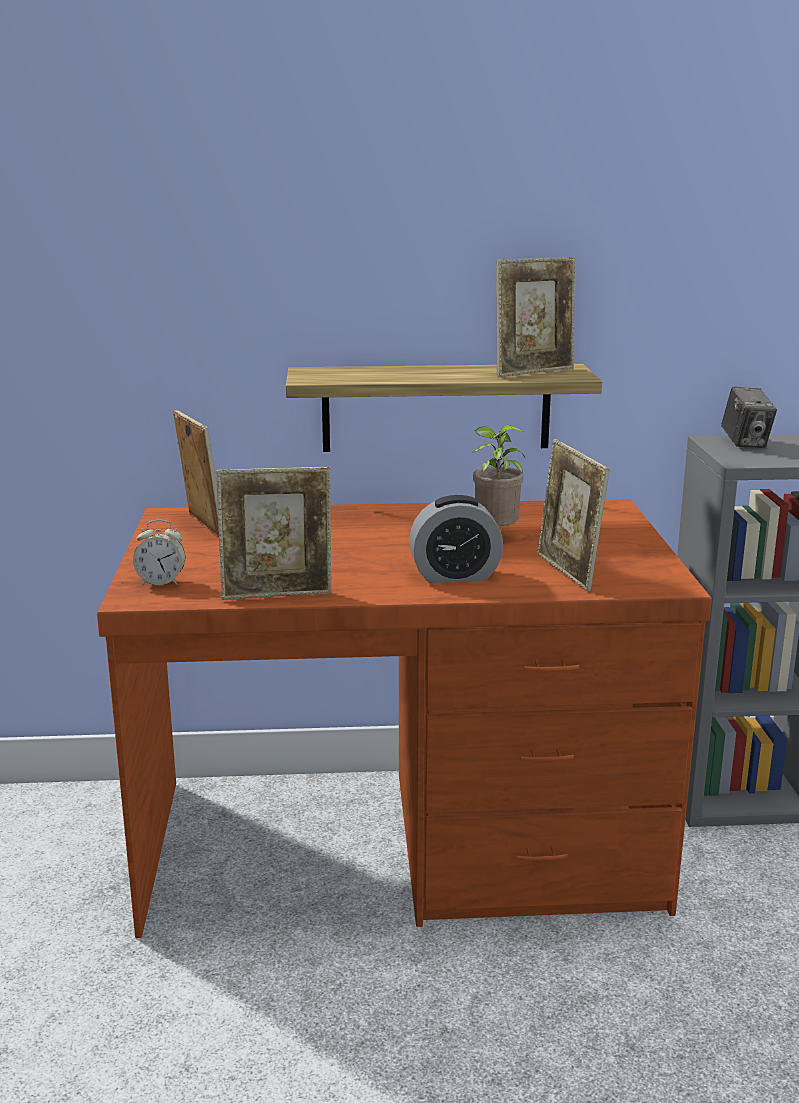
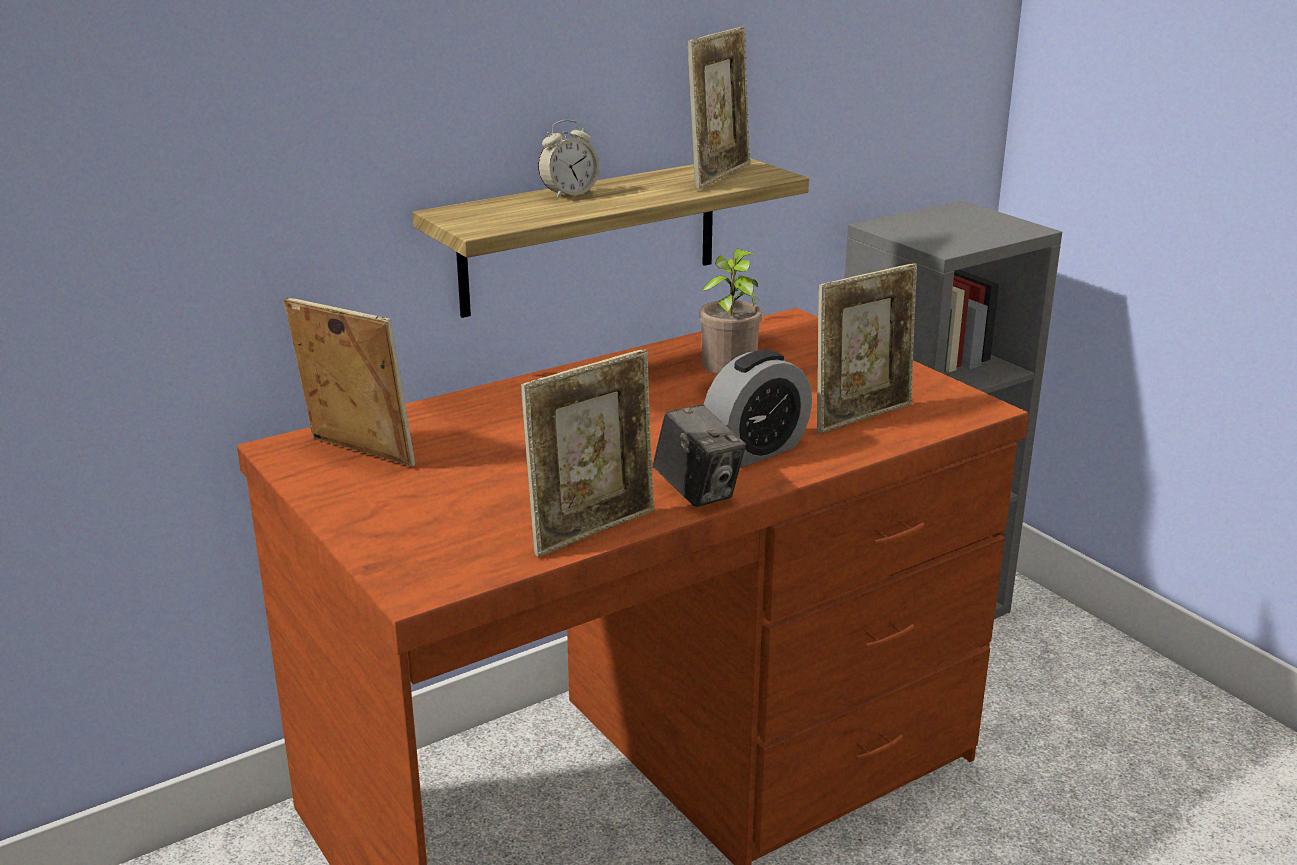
camera: 30 degrees left, 5 degrees up
(161, 582) = (420, 552): alarm clock -> alarm clock (569, 194)
(568, 572) = (862, 416): picture frame -> picture frame turned 75 degrees counterclockwise
(745, 443) = (916, 224): camera -> camera (697, 491)

